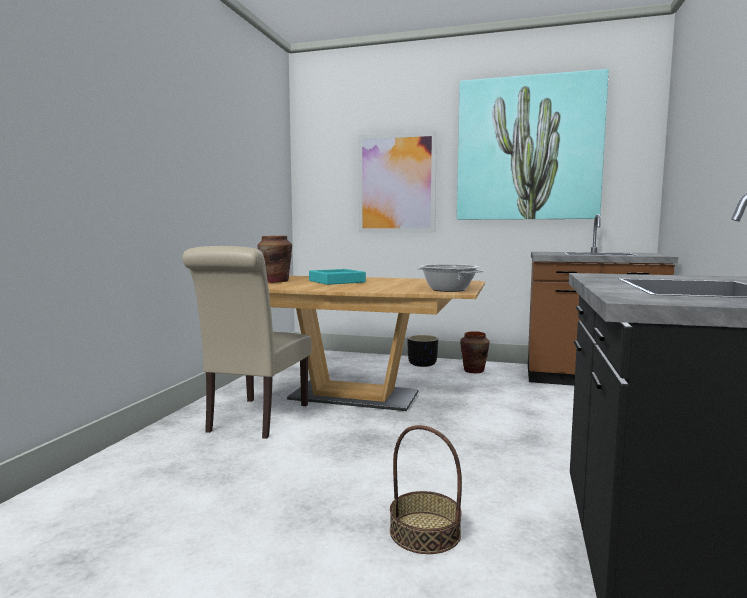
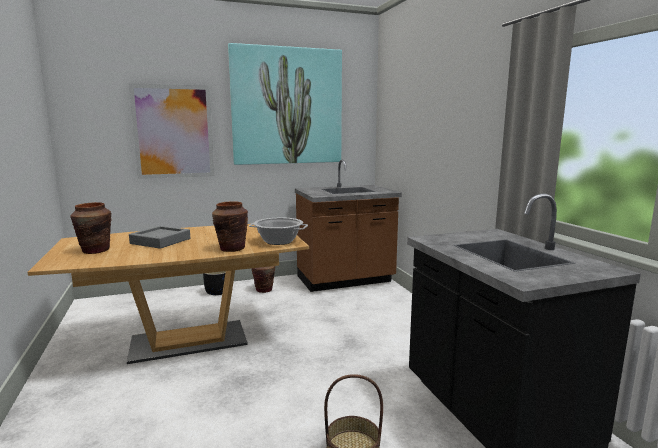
camera: 35 degrees left, 5 degrees up
(255, 420) = (115, 398): beige chair -> none
(337, 281) = (160, 241): turquoise tray -> grey tray
(388, 289) = (232, 249): none -> brown vase

